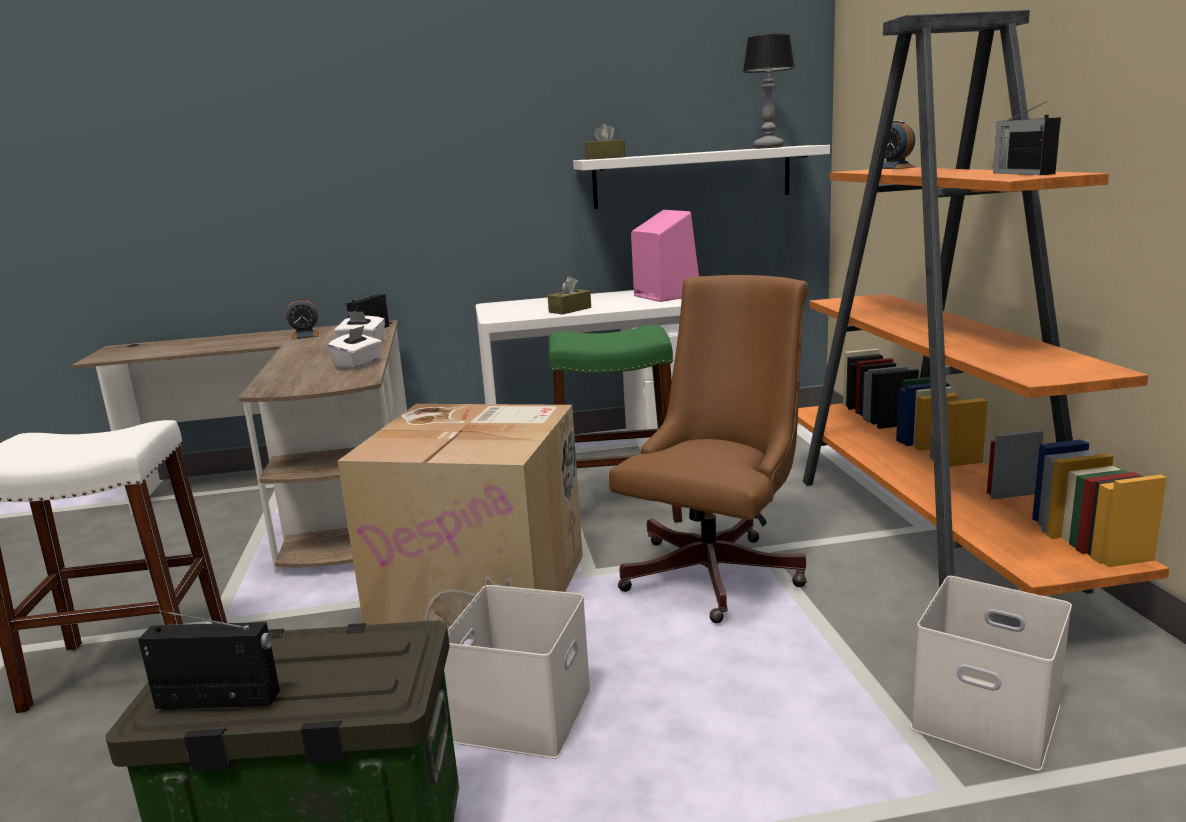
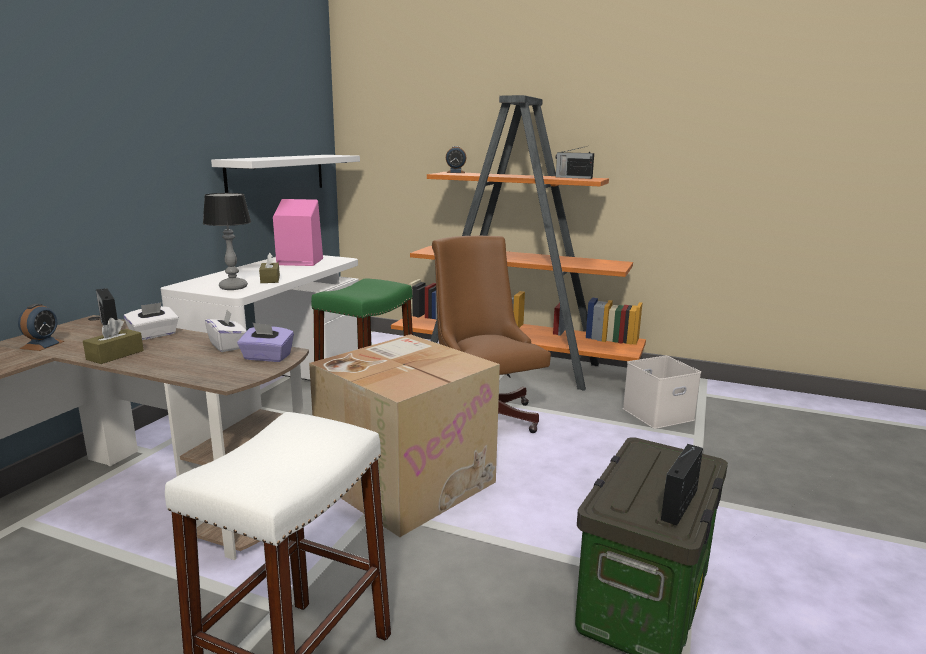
camera: 60 degrees left, 0 degrees up
(337, 381) = (267, 357): none -> purple tissue box
(522, 712) = (559, 506): white storage box -> none
(605, 158) = (246, 159): brown tissue box -> brown tissue box (115, 355)
(767, 148) = (327, 155): table lamp -> table lamp (232, 287)

